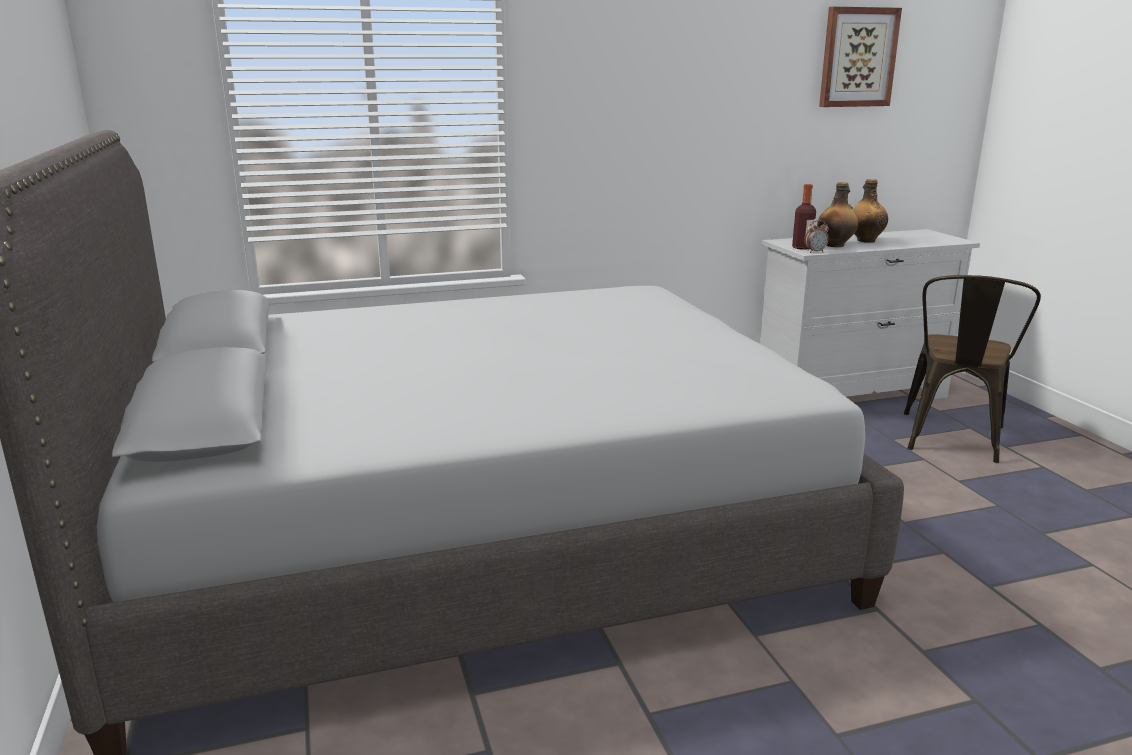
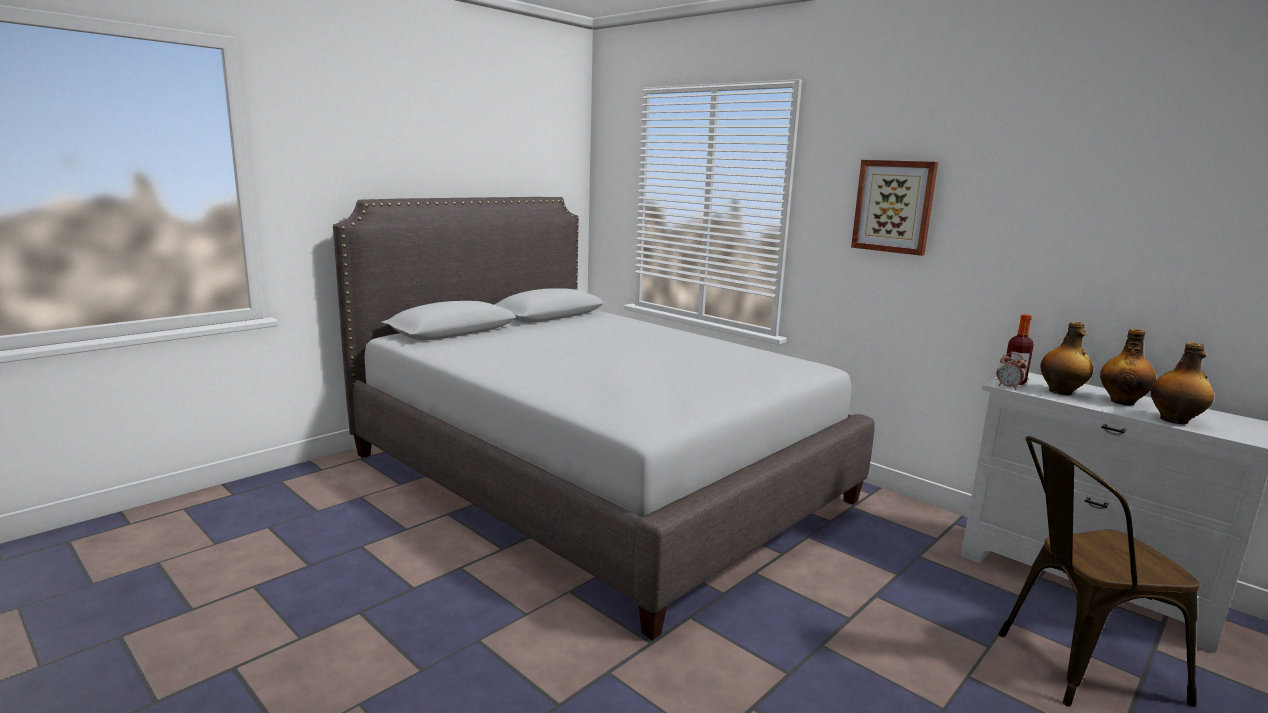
camera: 60 degrees right, 5 degrees down
(857, 57) = (1177, 185): picture -> picture (894, 206)
(912, 242) = (1175, 420): none -> bottle

